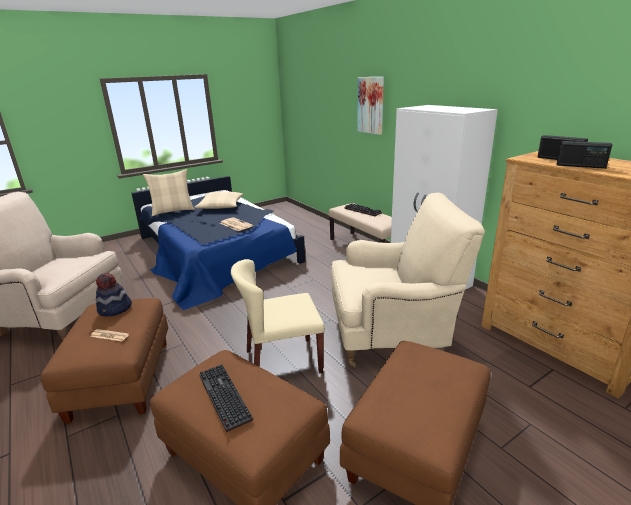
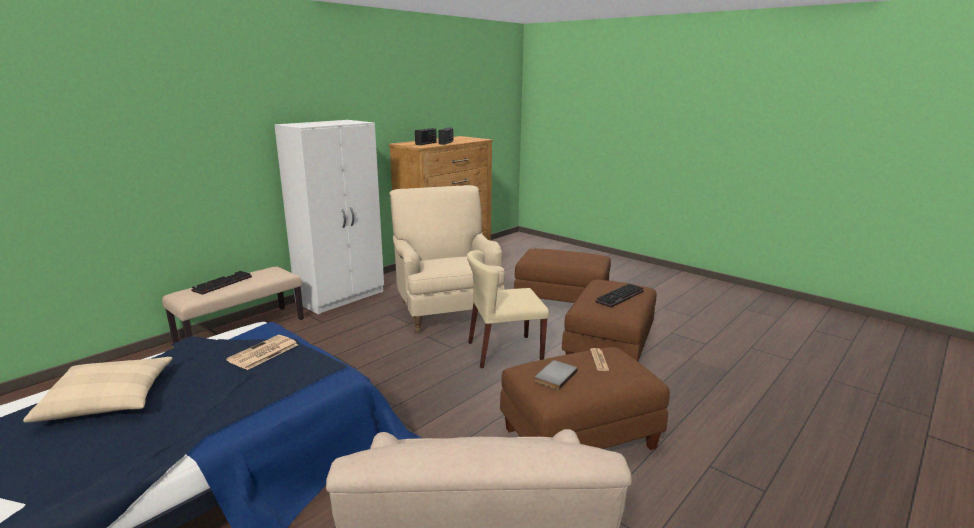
camera: 105 degrees left, 5 degrees down
(115, 309) = (554, 376): hat -> grey book
(173, 211) = (94, 465): beige pillow -> none
(282, 361) = (504, 351): beige chair -> beige chair turned 105 degrees clockwise
(371, 105) = (167, 137): picture -> none

